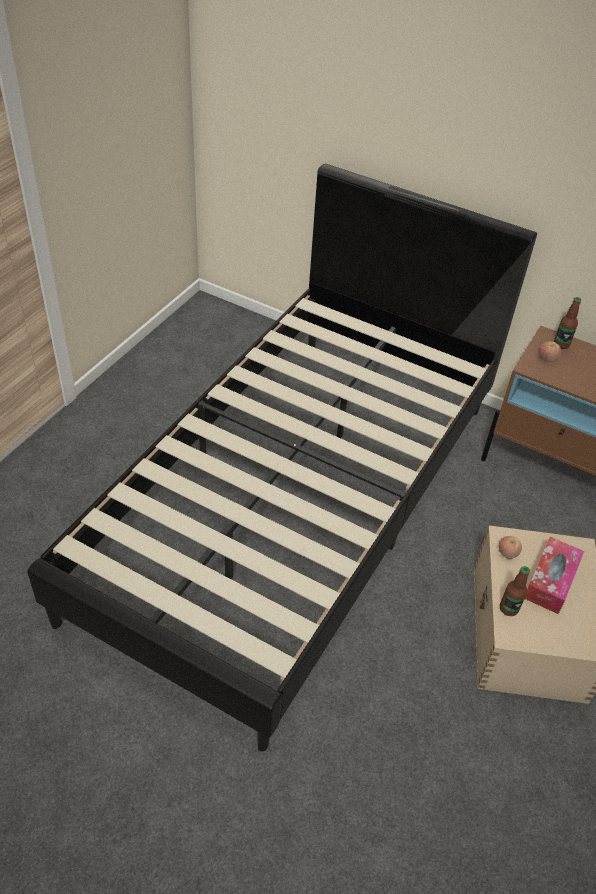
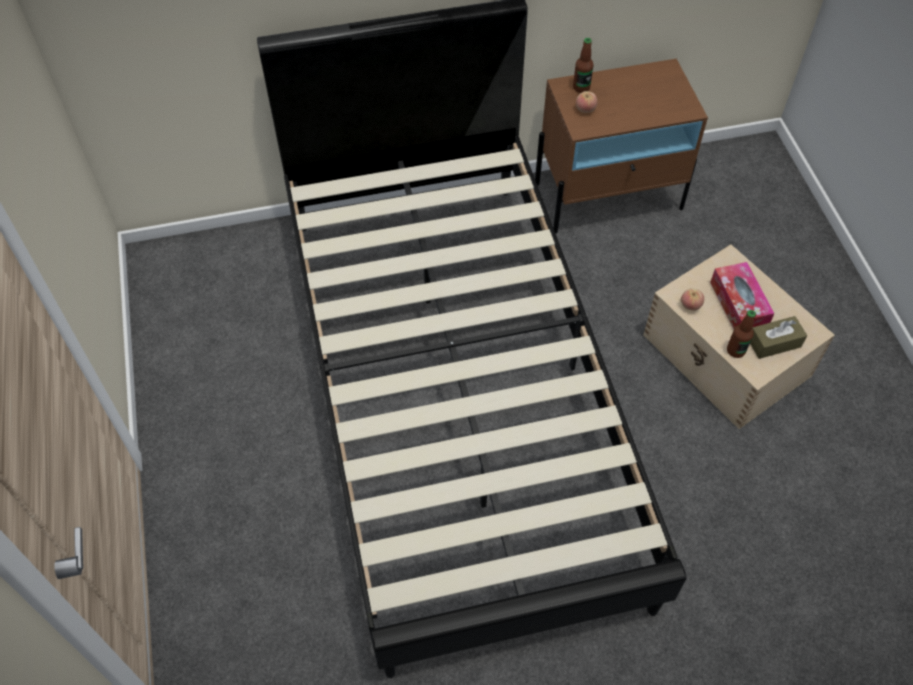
camera: 40 degrees left, 10 degrees up
(549, 628) = (774, 343): none -> brown tissue box

